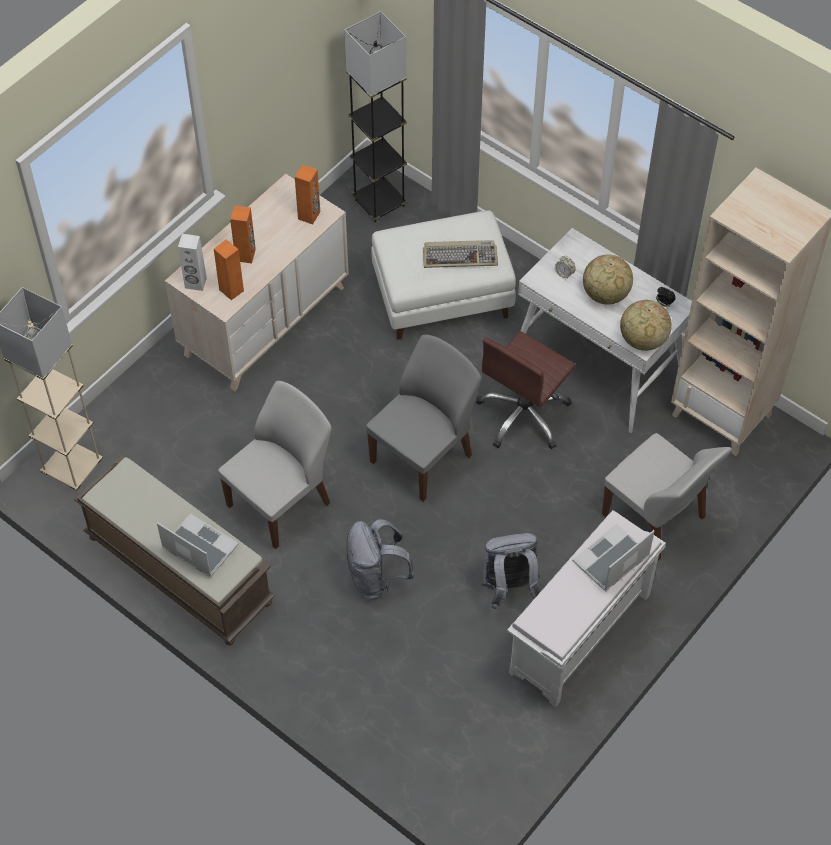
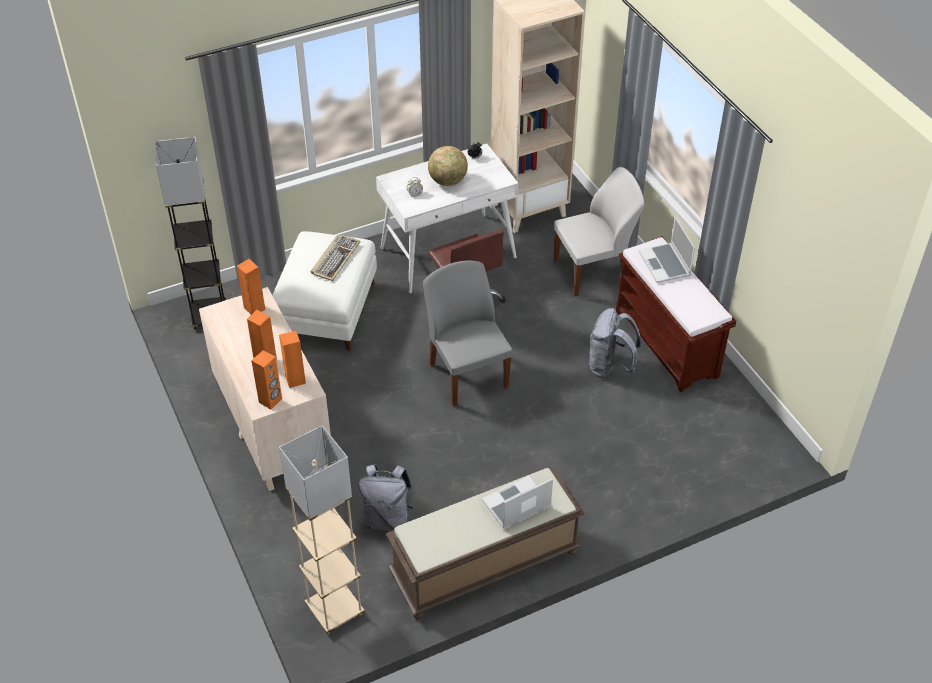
camera: 65 degrees left, 10 degrees down
(195, 283) = (270, 400): white speaker -> orange speaker
(281, 503) = (458, 474): white chair -> none
(376, 578) = (561, 439): grey backpack -> grey backpack (387, 518)
(579, 635) = (667, 344): white bench -> brown bench
(643, 340) = (499, 178): globe -> none

